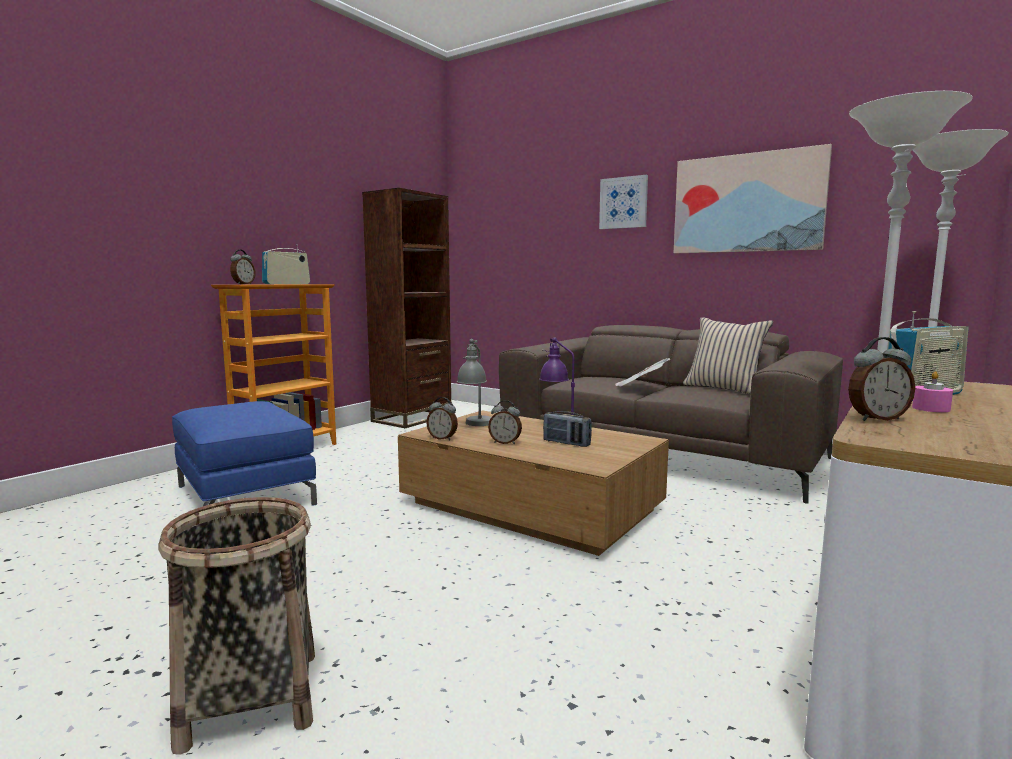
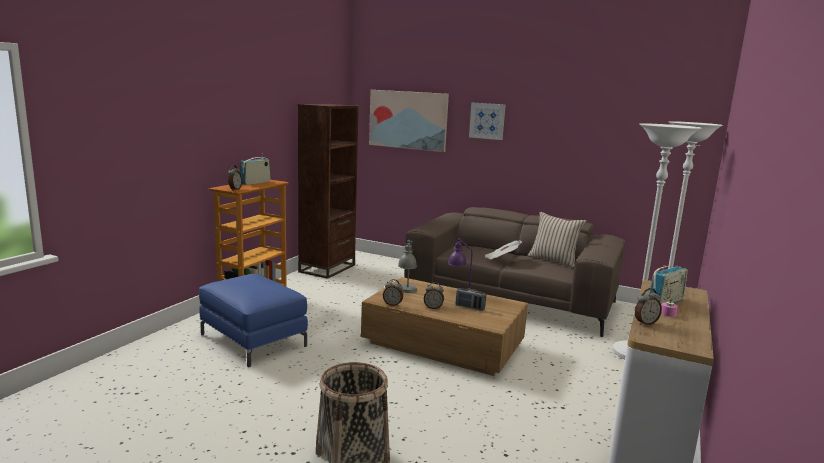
camera: 10 degrees left, 5 degrees up
(747, 203) = (571, 134): picture -> picture (408, 120)

